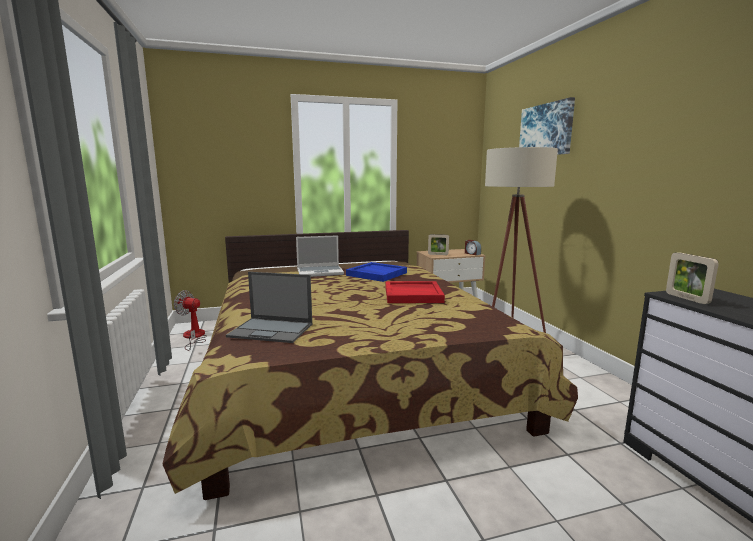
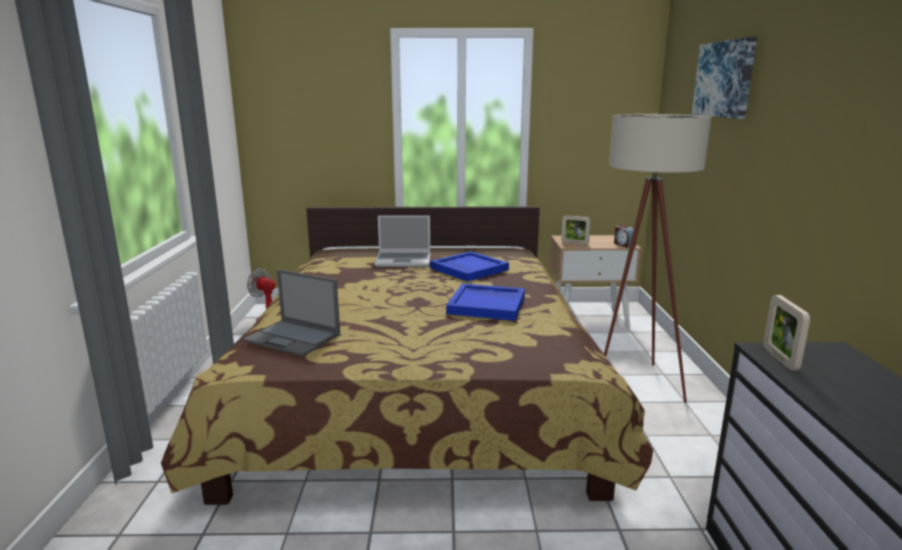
camera: 15 degrees right, 5 degrees up
(413, 295) = (487, 305): red tray -> blue tray

